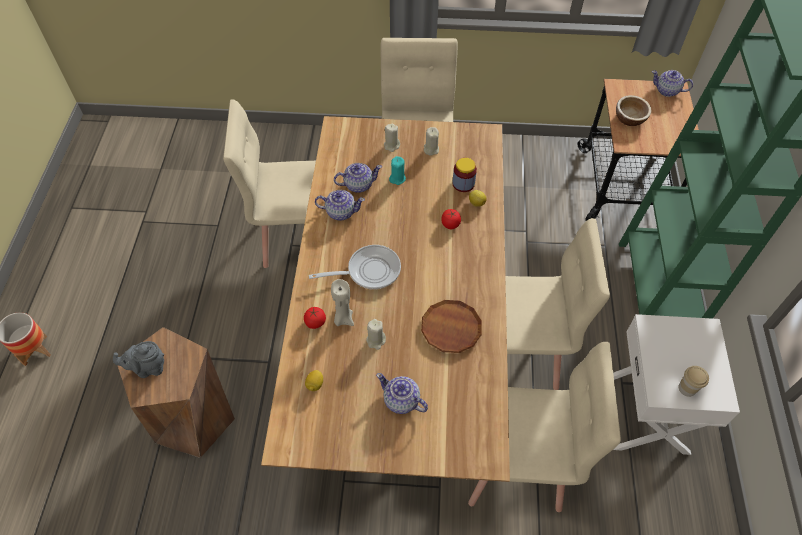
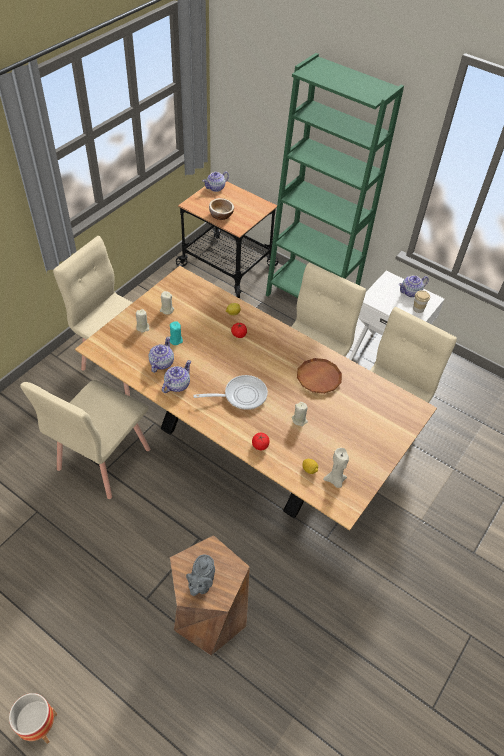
camera: 60 degrees left, 5 degrees down
(343, 318) = (269, 428): beige candle -> beige candle (335, 480)
(369, 271) = (241, 395): frying pan -> frying pan turned 60 degrees clockwise
(401, 401) = (353, 430): teapot -> teapot (411, 292)
(463, 184) = (211, 310): jar -> none

